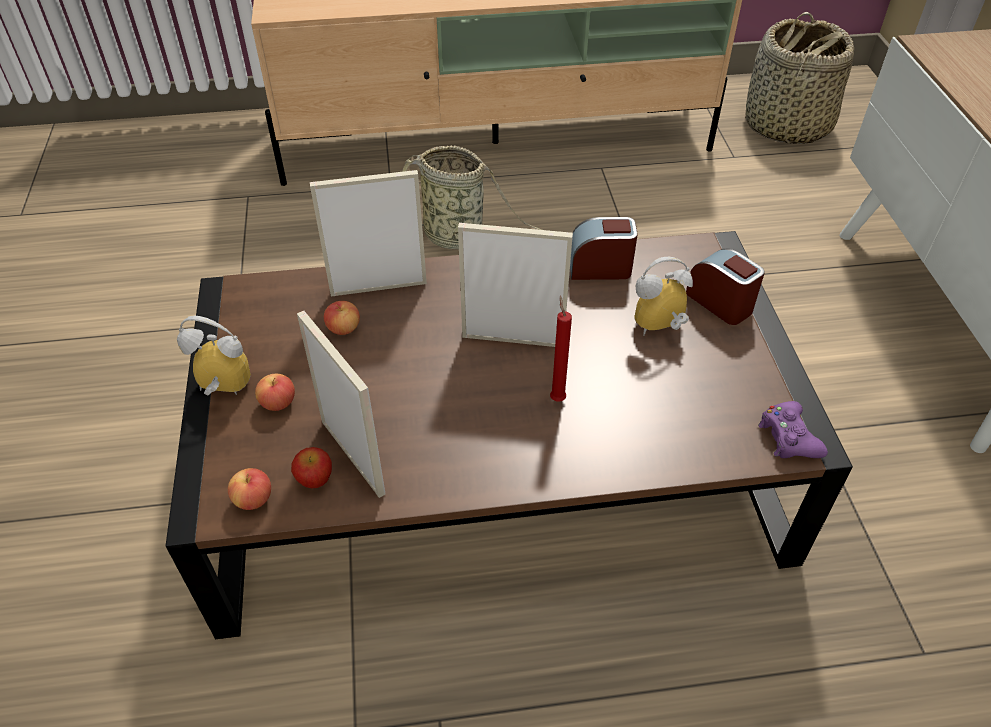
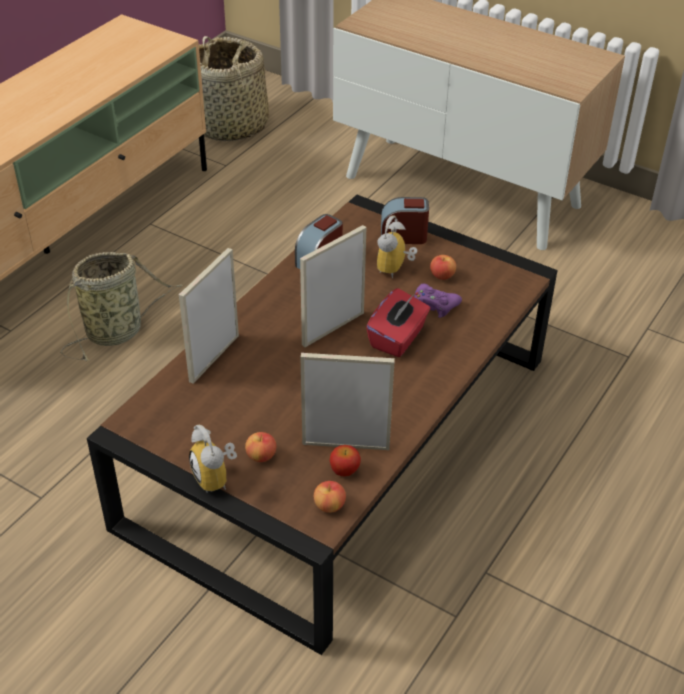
camera: 50 degrees left, 5 degrees down
(221, 391) = (217, 478): alarm clock -> alarm clock turned 75 degrees counterclockwise
(343, 328) = (231, 393): apple -> apple (442, 276)
(557, 397) = (398, 338): red candle -> red tissue box
(788, 437) = (518, 277): purple game controller -> purple game controller (434, 305)

